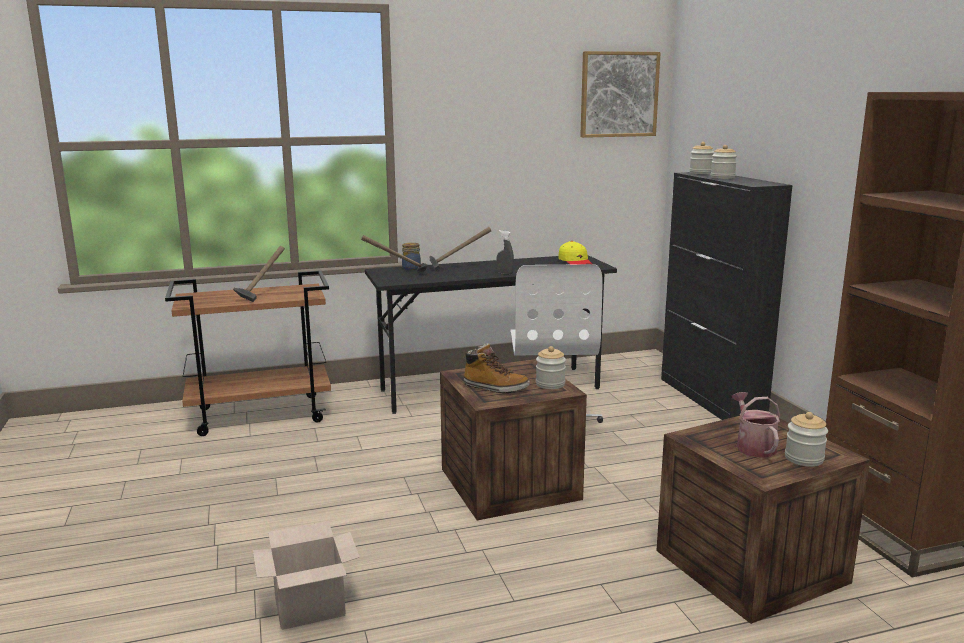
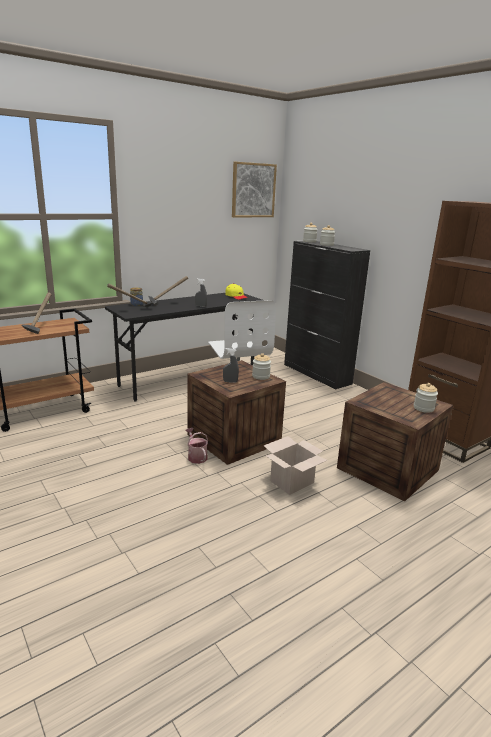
camera: 20 degrees left, 5 degrees up
(308, 608) = (153, 539): cardboard box -> cardboard box (291, 483)
(495, 388) = (230, 381): boot -> grey spray bottle
(753, 446) = (394, 404): watering can -> watering can (196, 456)

